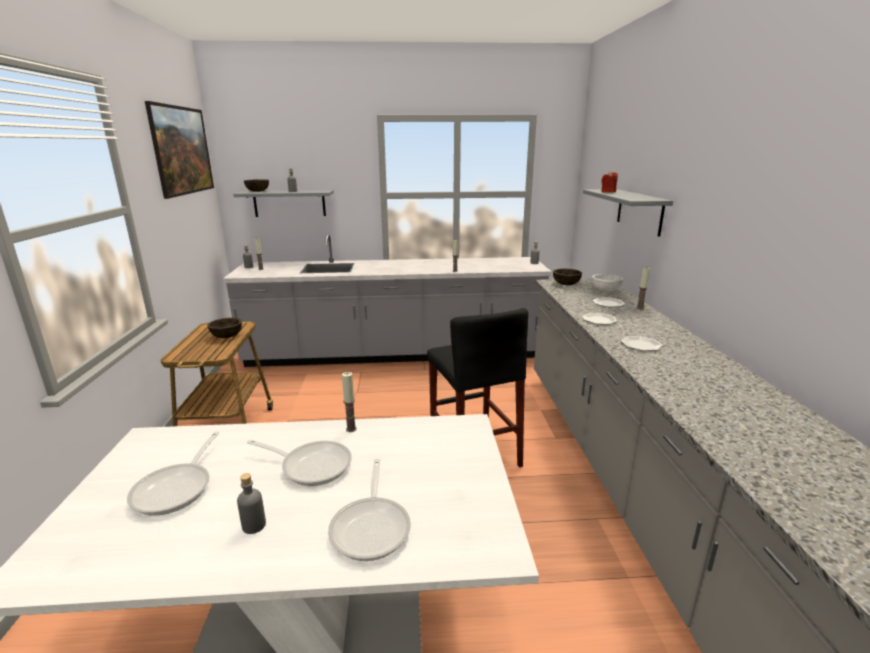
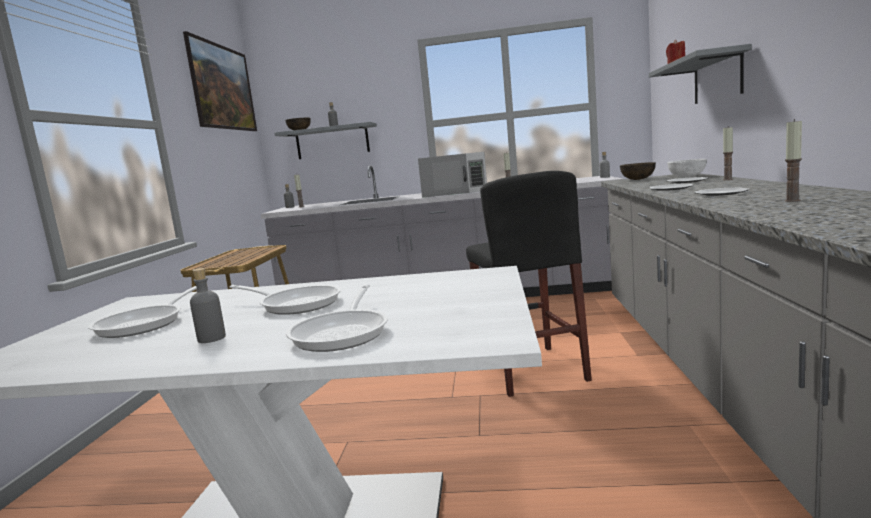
camera: 10 degrees right, 10 degrees down
(227, 336) = (253, 254): brown bowl -> none
(351, 429) = (352, 283): candle -> candle (792, 200)
(405, 267) = (454, 192): none -> white microwave

